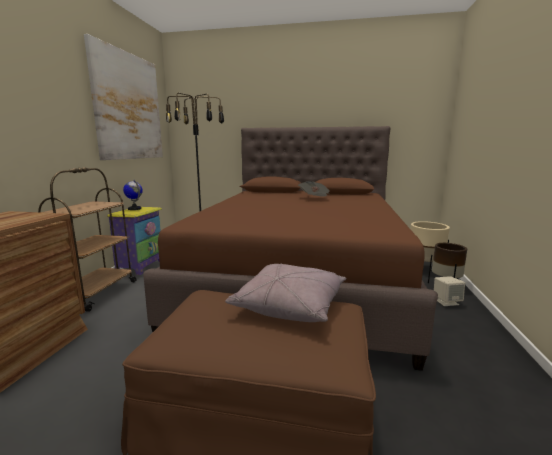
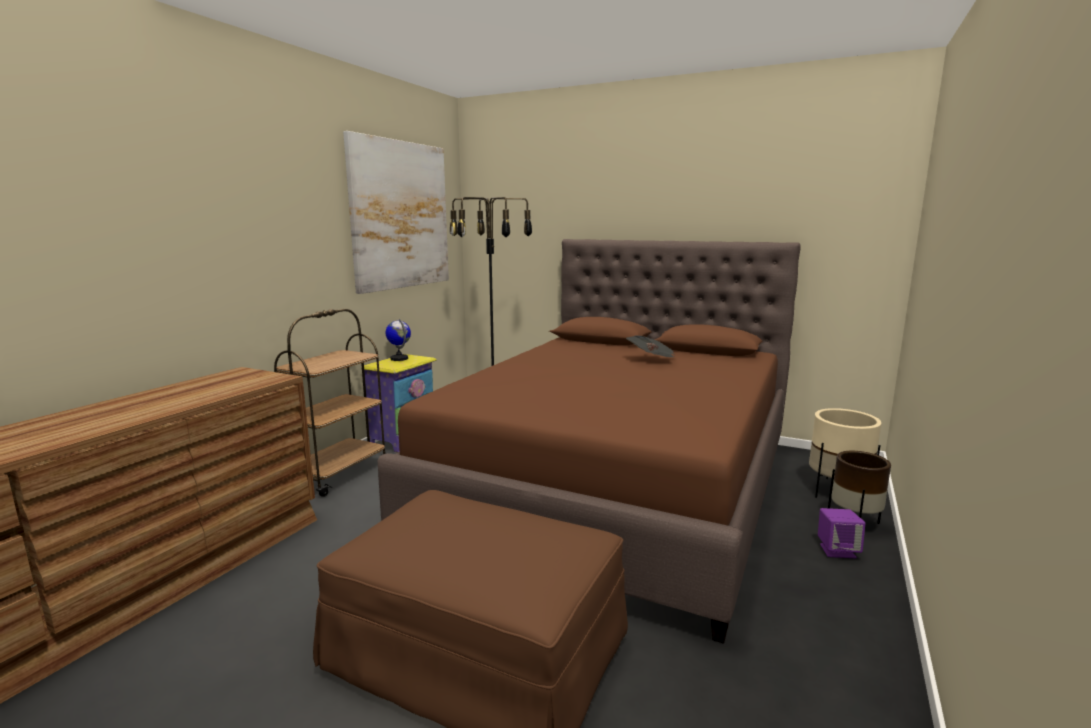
camera: 15 degrees right, 0 degrees up
(290, 305) = (523, 525): purple pillow -> none
(446, 302) = (837, 550): beige speaker -> purple speaker

